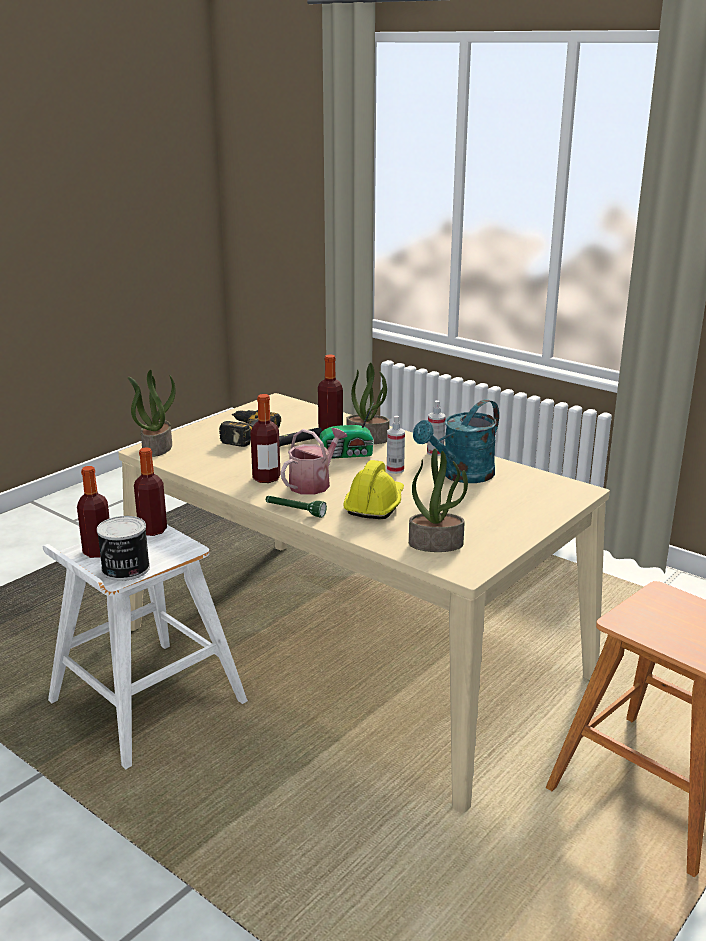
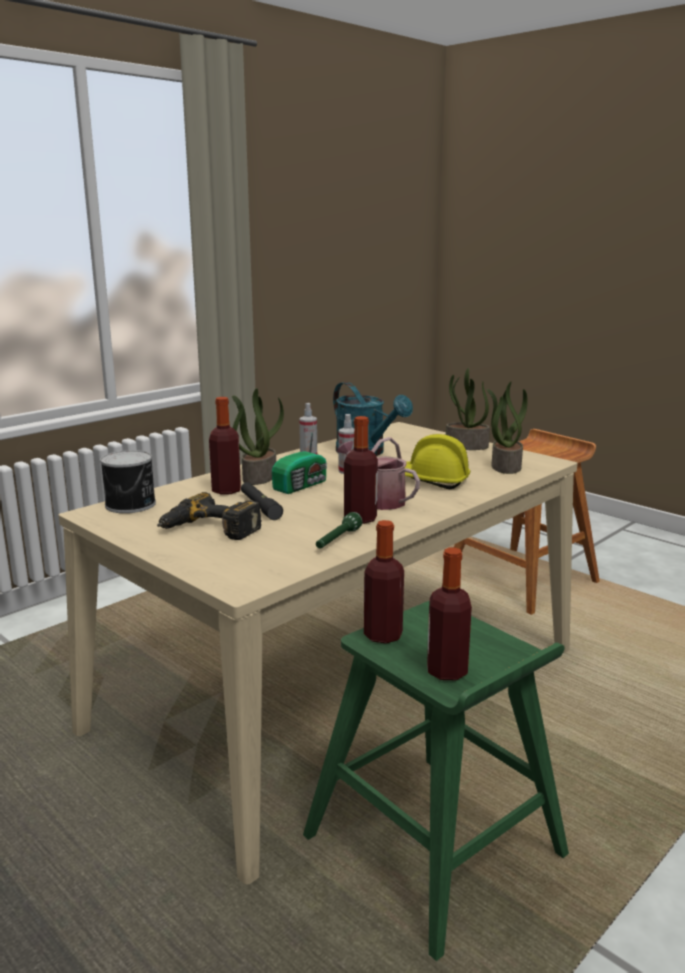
camera: 85 degrees left, 5 degrees down
(125, 569) = (497, 645): can -> can (132, 504)
(145, 703) = (435, 848): white stool -> green stool
(156, 448) = (236, 579): potted plant -> potted plant (466, 446)
(295, 511) = (447, 508): green flashlight -> green flashlight (337, 540)
(348, 455) = (302, 485): radio -> radio turned 45 degrees clockwise

